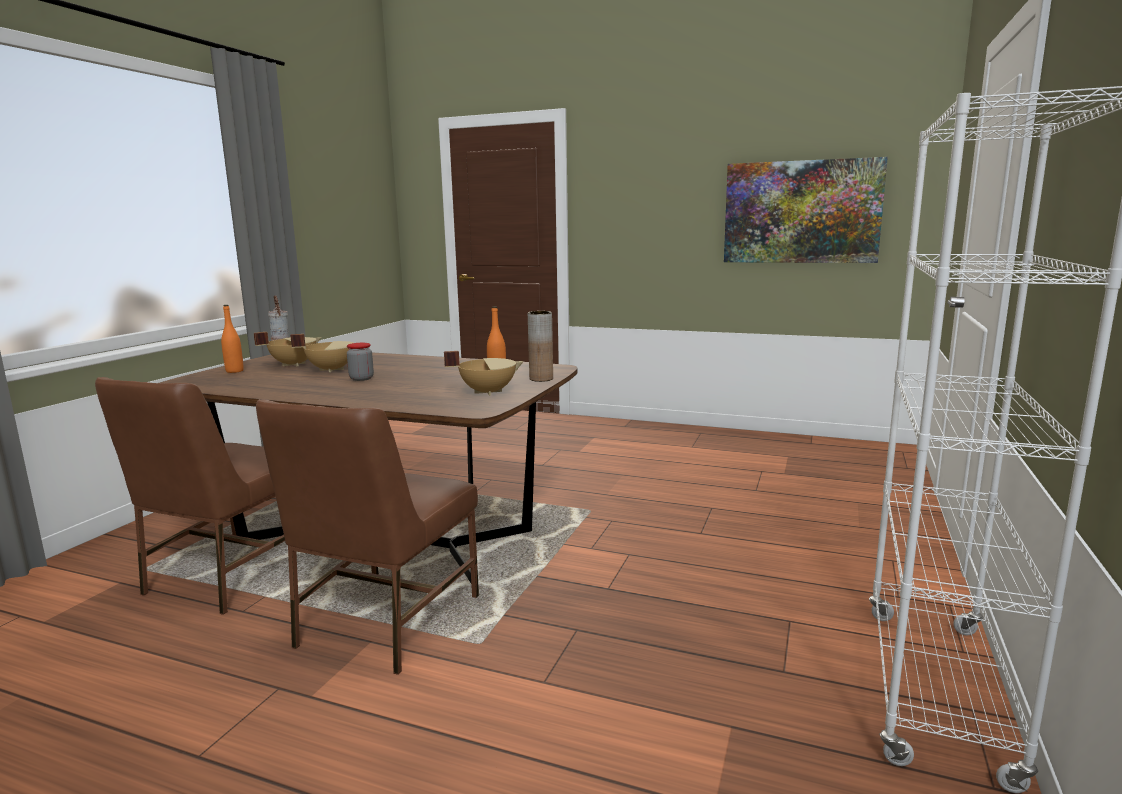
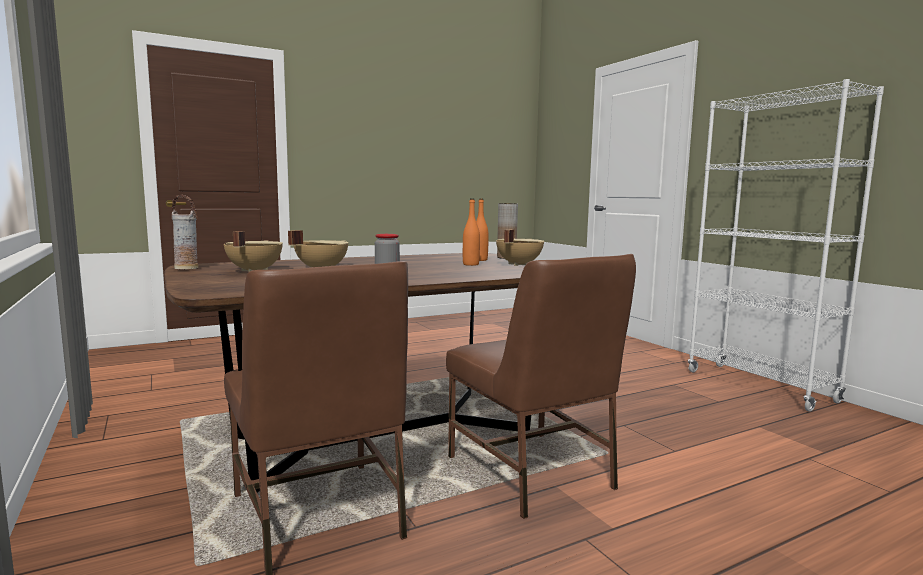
camera: 50 degrees left, 5 degrees down
(234, 371) = (216, 280): orange bottle -> orange bottle (470, 264)
(801, 212) = (464, 157): picture -> none

